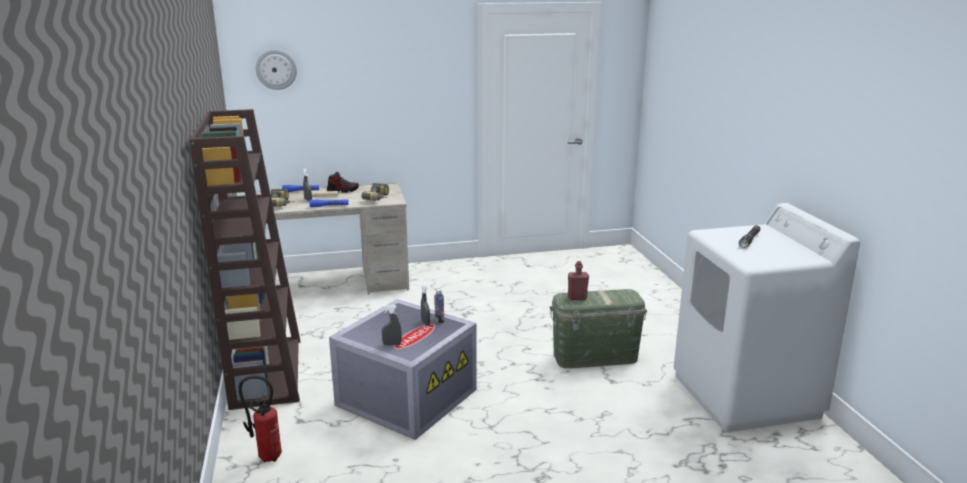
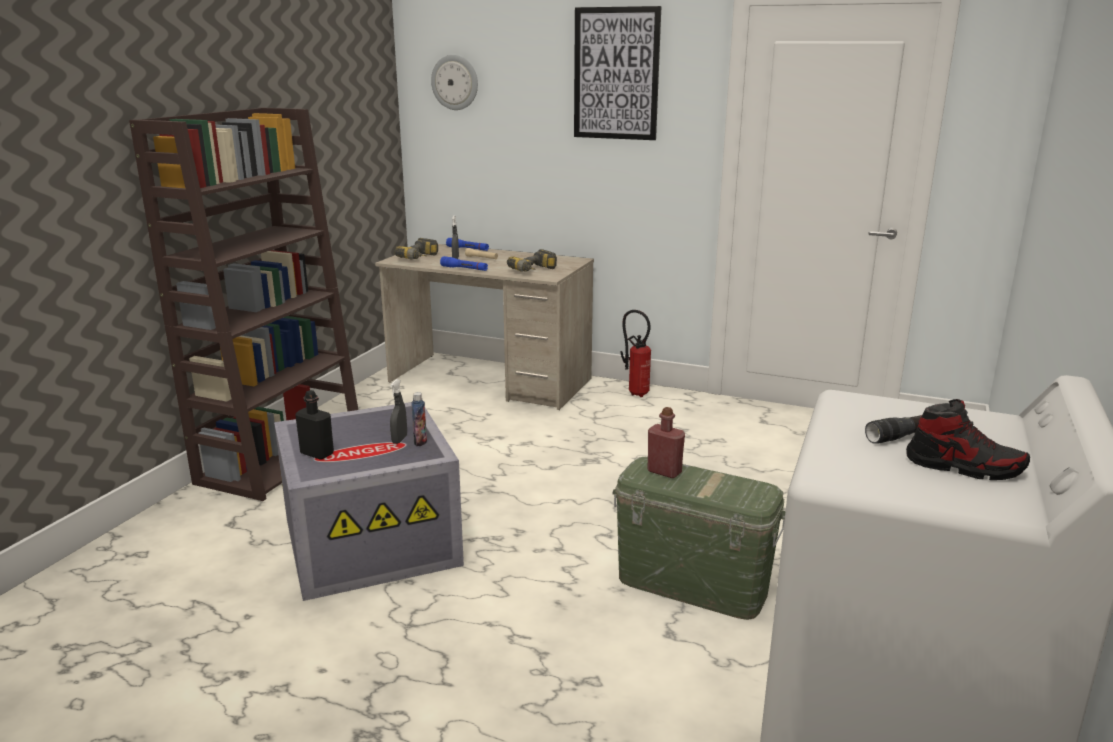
camera: 35 degrees right, 0 degrees up
(266, 457) = (145, 551): fire extinguisher -> fire extinguisher (636, 393)
(343, 191) = (512, 256): shoe -> shoe (963, 467)
(392, 344) = (317, 453): grey spray bottle -> black bottle
(403, 58) = (616, 74): none -> picture

